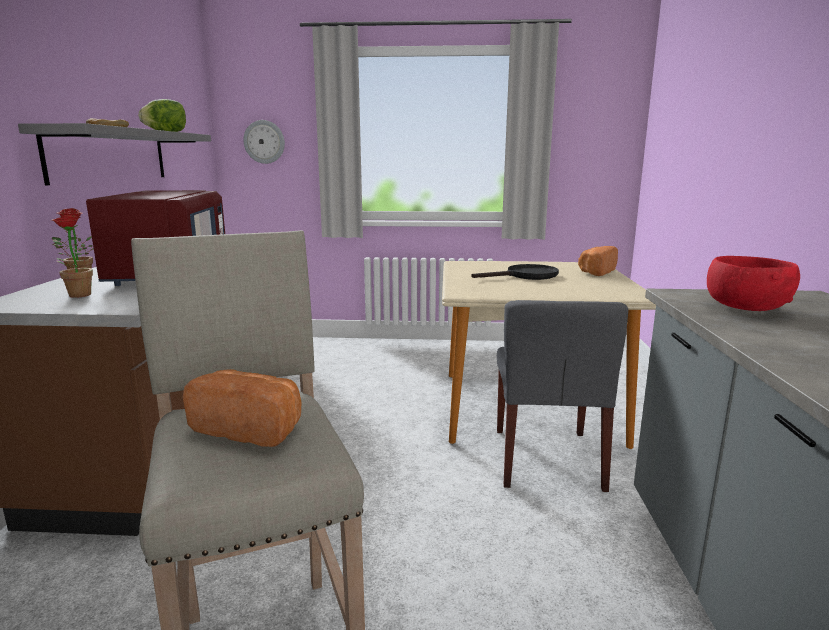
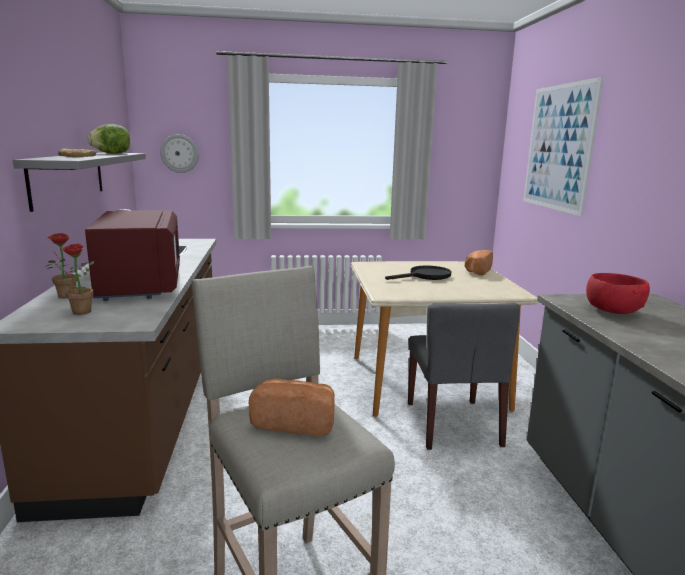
camera: 10 degrees left, 0 degrees up
(707, 112) = (558, 147): none -> picture

